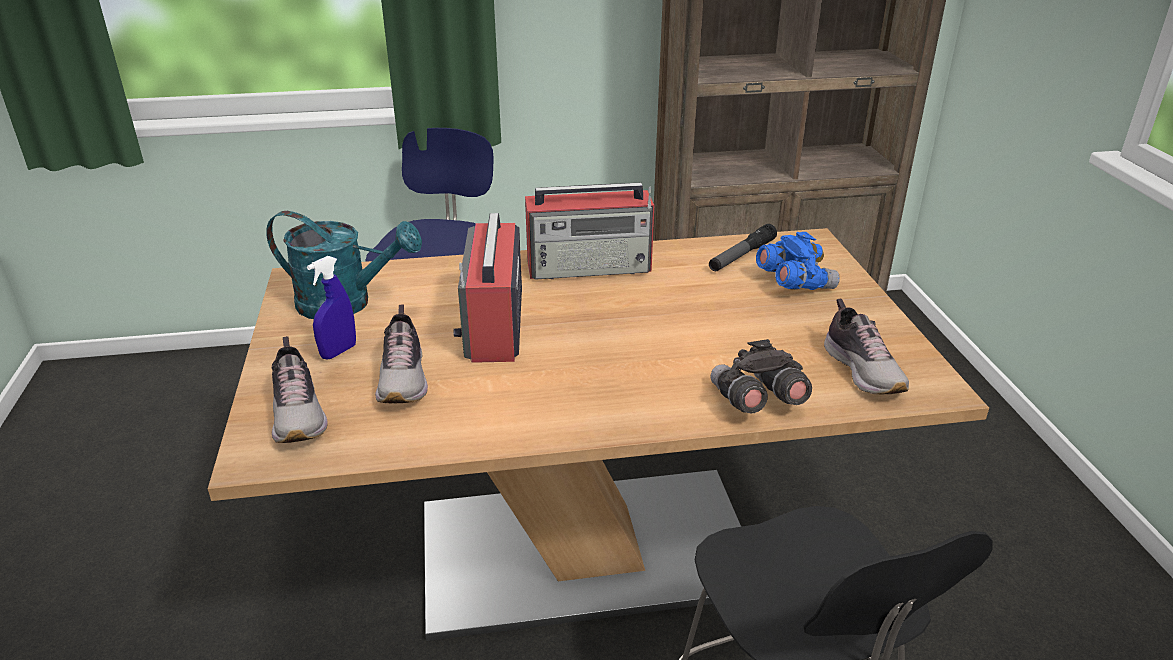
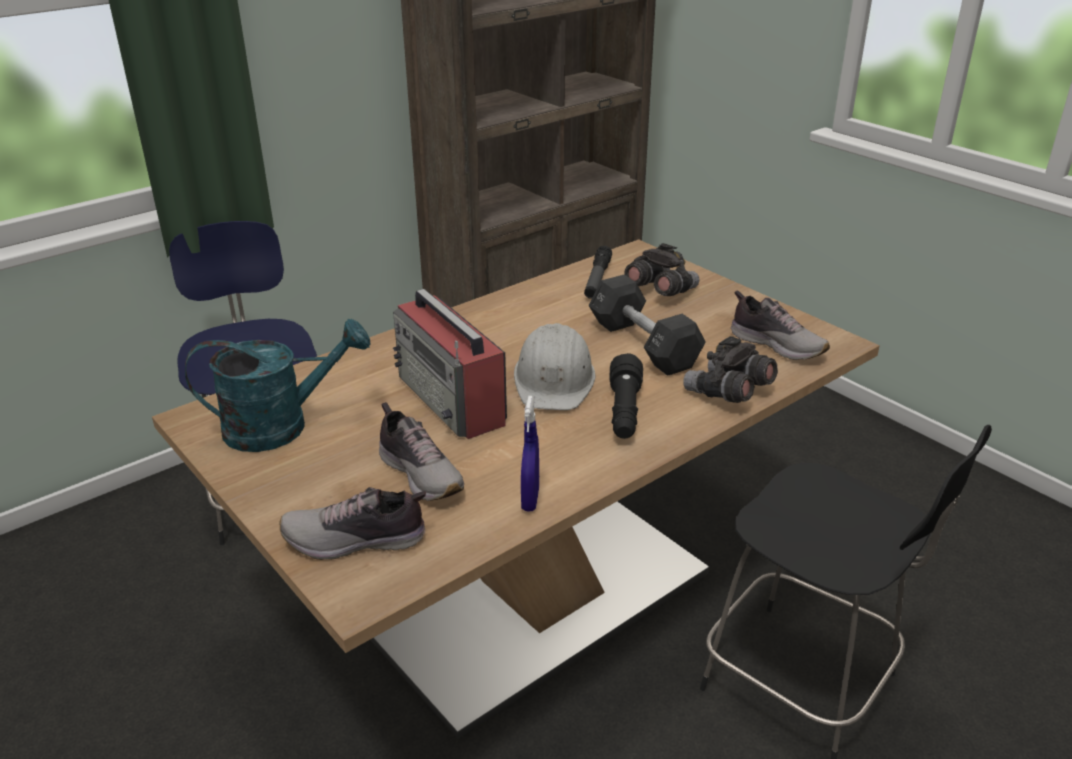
camera: 30 degrees left, 0 degrees up
(299, 414) = (356, 541): shoe -> shoe turned 135 degrees clockwise
(338, 352) = (327, 472): blue spray bottle -> blue spray bottle (530, 499)
(591, 267) = (481, 324): radio -> none
(601, 335) = (554, 379): none -> white hard hat
(632, 385) = (624, 412): none -> black flashlight
(720, 328) = (643, 344): none -> black dumbbell
(794, 283) = (660, 291): blue binoculars -> grey binoculars

